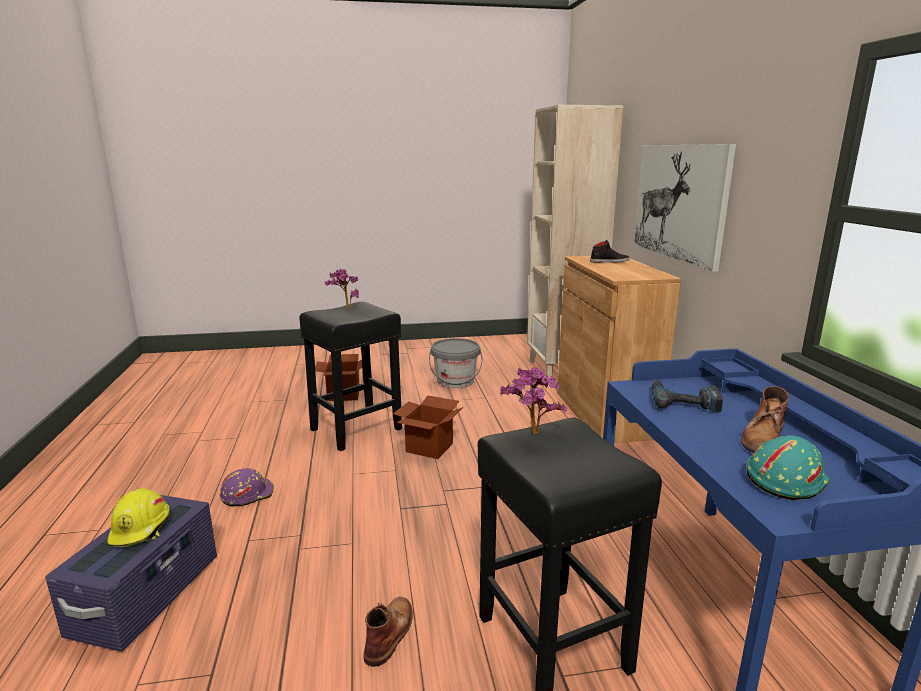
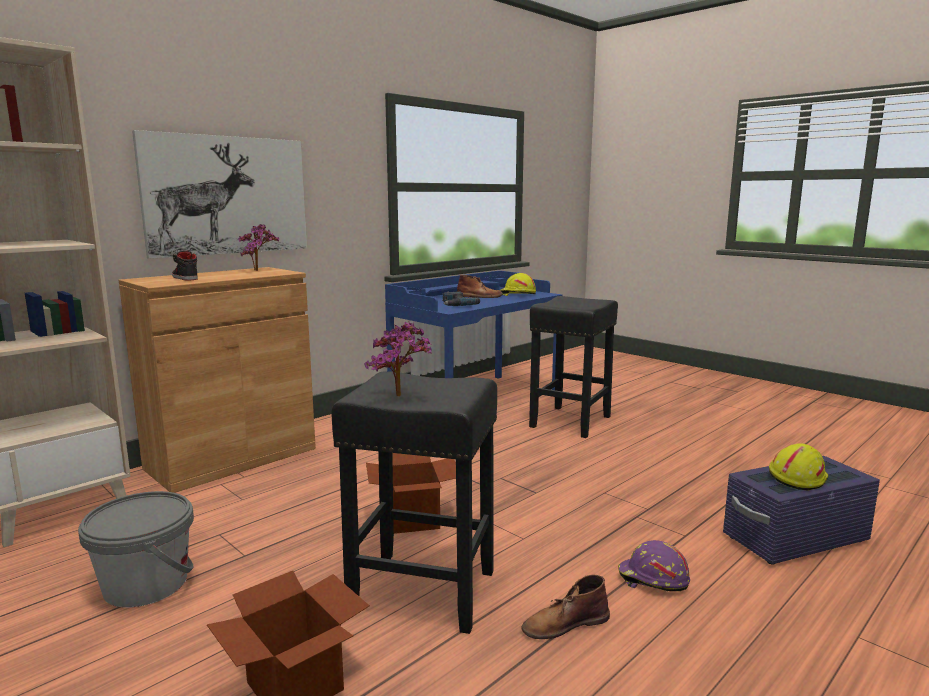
camera: 125 degrees left, 5 degrees down
(390, 632) = (638, 453): brown boot -> brown boot (564, 624)
(531, 435) = (571, 306): potted plant -> potted plant (259, 271)
(784, 480) = (517, 294): turquoise hard hat -> yellow hard hat

